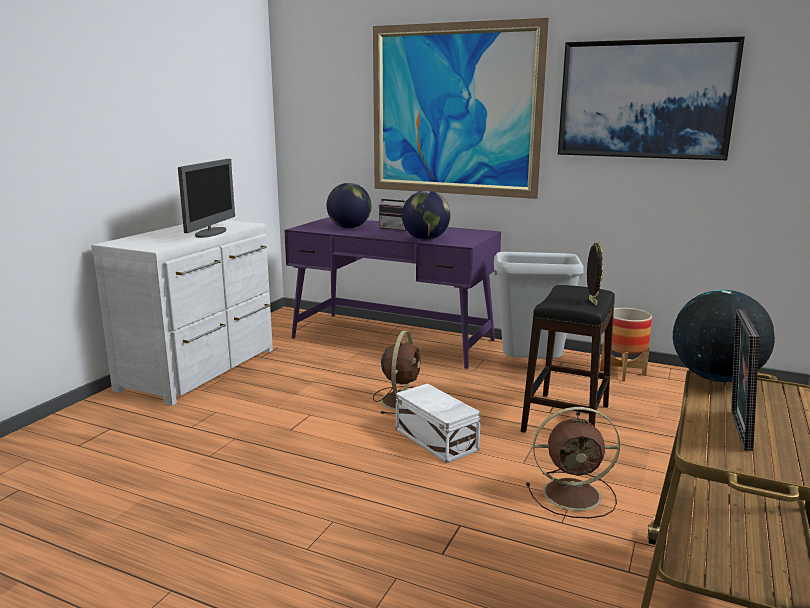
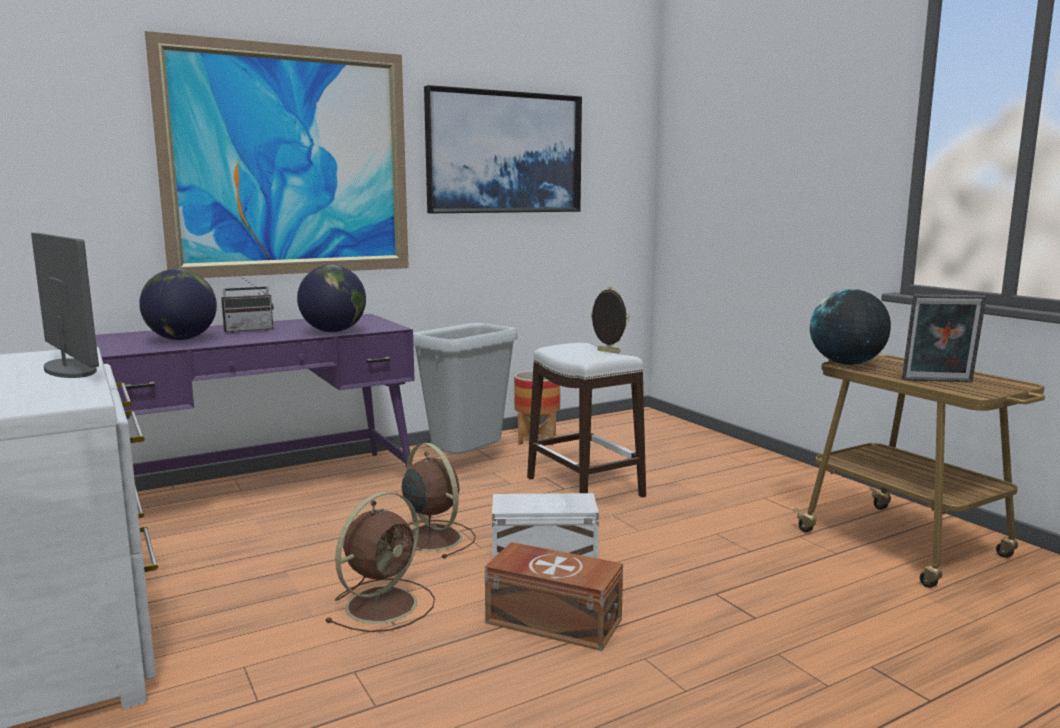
camera: 55 degrees left, 5 degrees down
(346, 473) = (552, 620): none -> brown storage box
(565, 418) = (584, 487): black stool -> white stool
(574, 494) = (713, 530): brown fan -> brown fan (384, 604)
(735, 429) = (938, 381): picture frame -> picture frame turned 45 degrees counterclockwise

